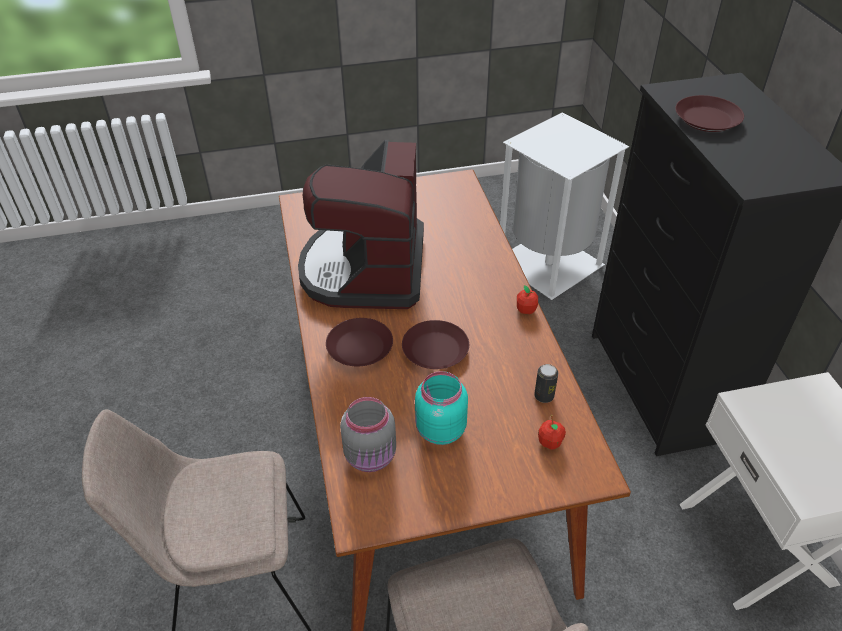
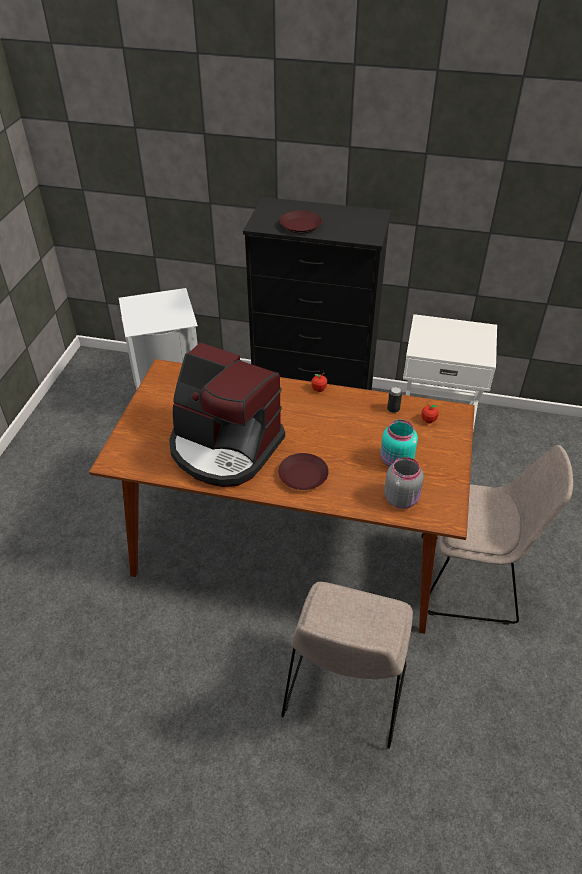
camera: 65 degrees left, 0 degrees up
(435, 350) = (328, 441): brown plate -> none

